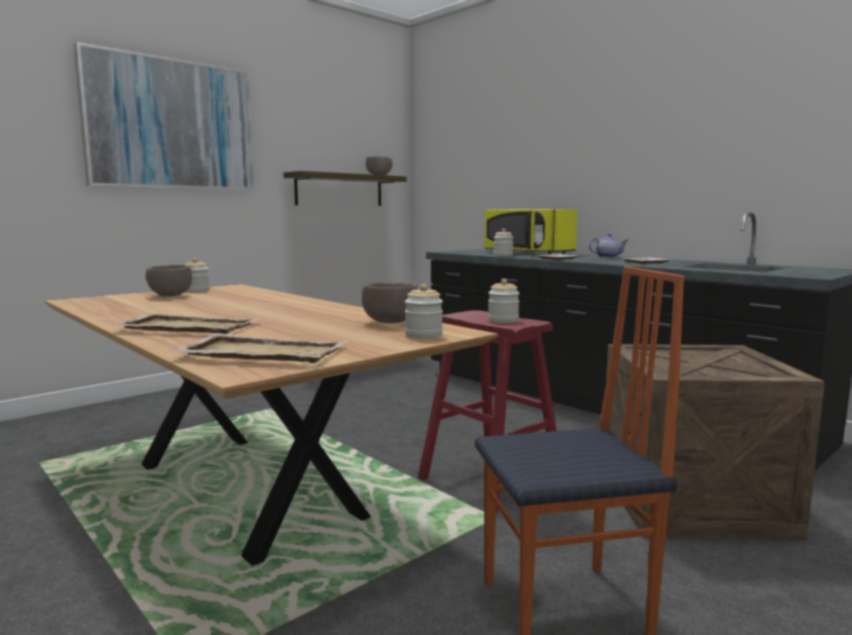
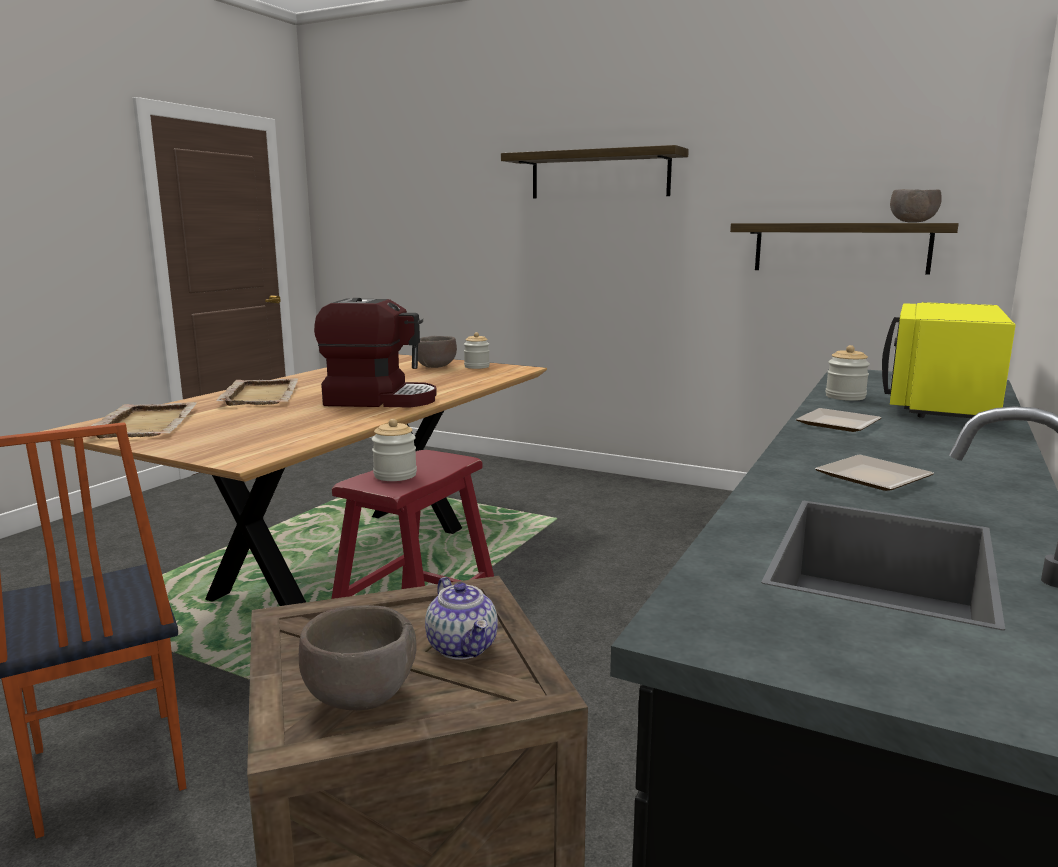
camera: 70 degrees right, 5 degrees up
(171, 125) = (599, 175): picture -> shelf
(288, 308) = (380, 399): none -> coffee machine
(391, 322) = (299, 435): brown bowl -> brown bowl (360, 698)
(423, 335) = (226, 451): jar -> none
(608, 257) = (973, 451): teapot -> teapot (463, 647)

